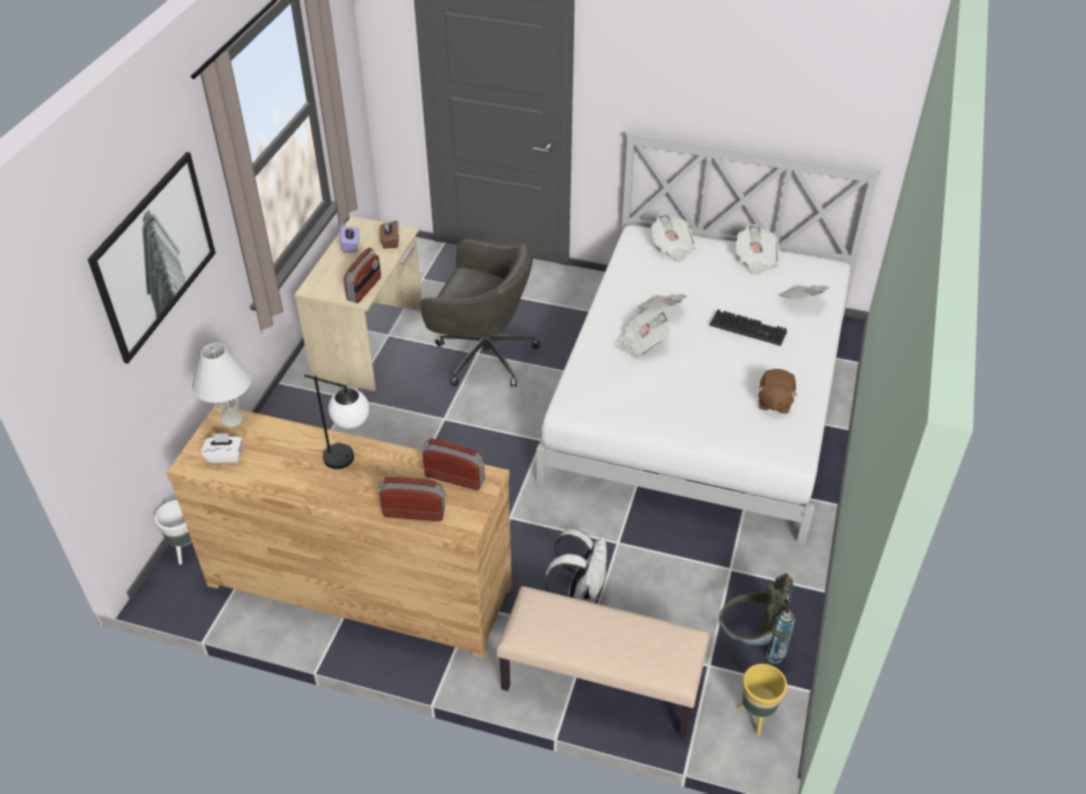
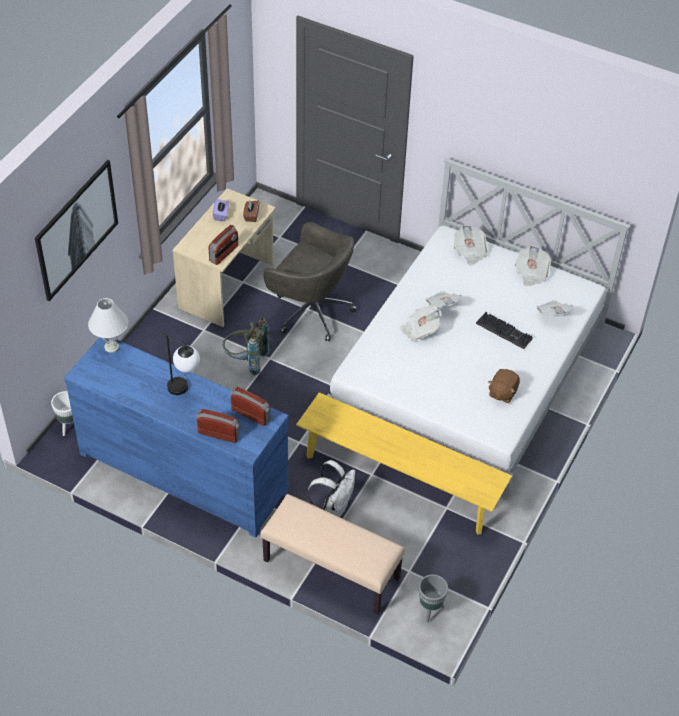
camera: 10 degrees right, 5 degrees up
(225, 456) = (103, 372): white tissue box -> none
(359, 583) = (183, 470): brown dresser -> blue dresser
(658, 545) = (399, 481): none -> yellow bench
(752, 641) = (444, 560): grey backpack -> grey backpack (246, 361)
(756, 717) = (430, 610): yellow planter -> grey planter

